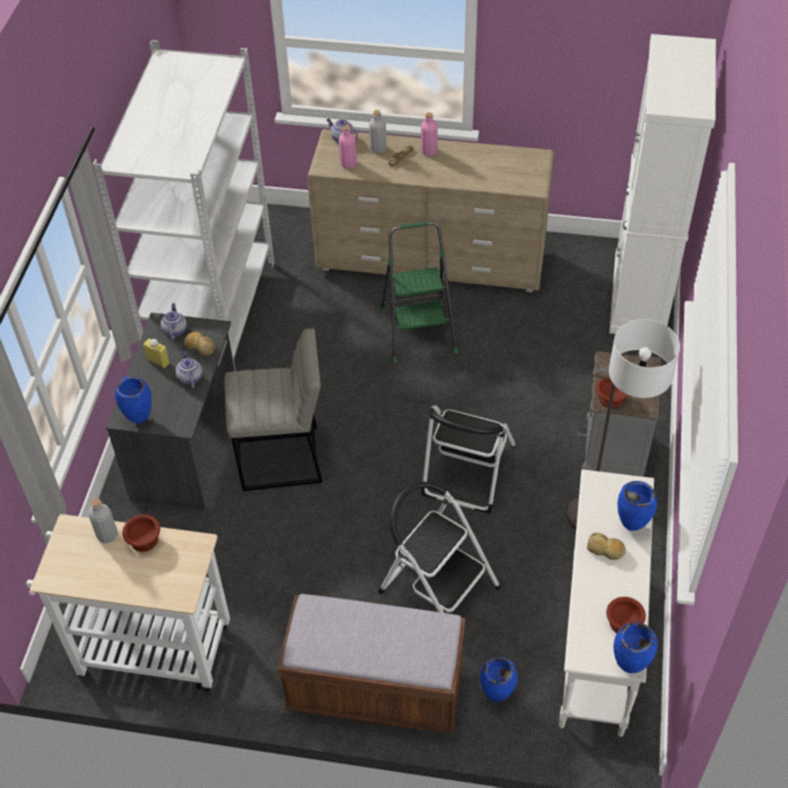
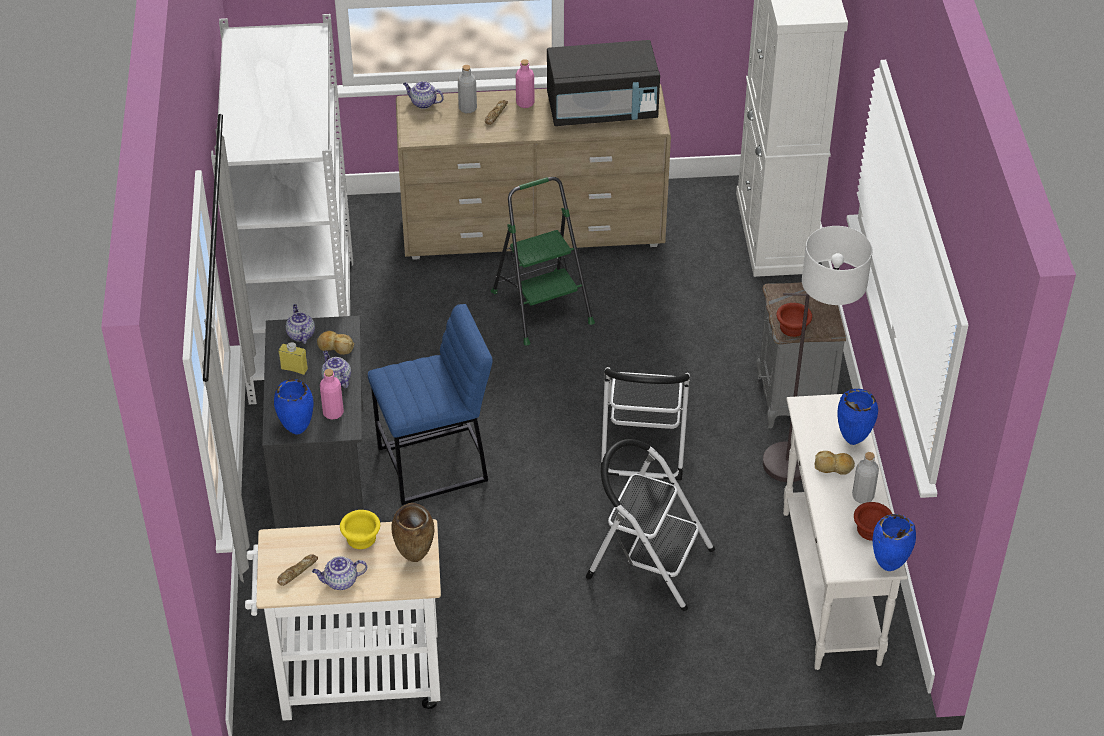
camera: 15 degrees left, 5 degrees down
(76, 562) = (297, 571): none -> bread
(107, 535) = (319, 540): grey bottle -> grey bottle (862, 496)
(110, 580) = (340, 582): none -> teapot
(143, 540) = (360, 538): brown bowl -> yellow bowl
(185, 570) = (415, 558): none -> brown vase
(283, 458) = (435, 463): grey chair -> blue chair
(348, 164) = (440, 129): pink bottle -> pink bottle (333, 413)
(375, 690) = (614, 672): brown bench -> none
(494, 166) = (602, 109): none -> black microwave
(497, 696) = (743, 653): blue vase -> none

